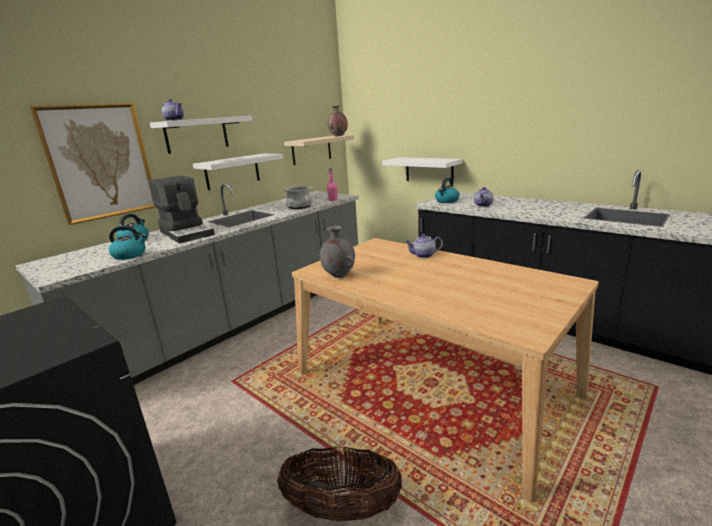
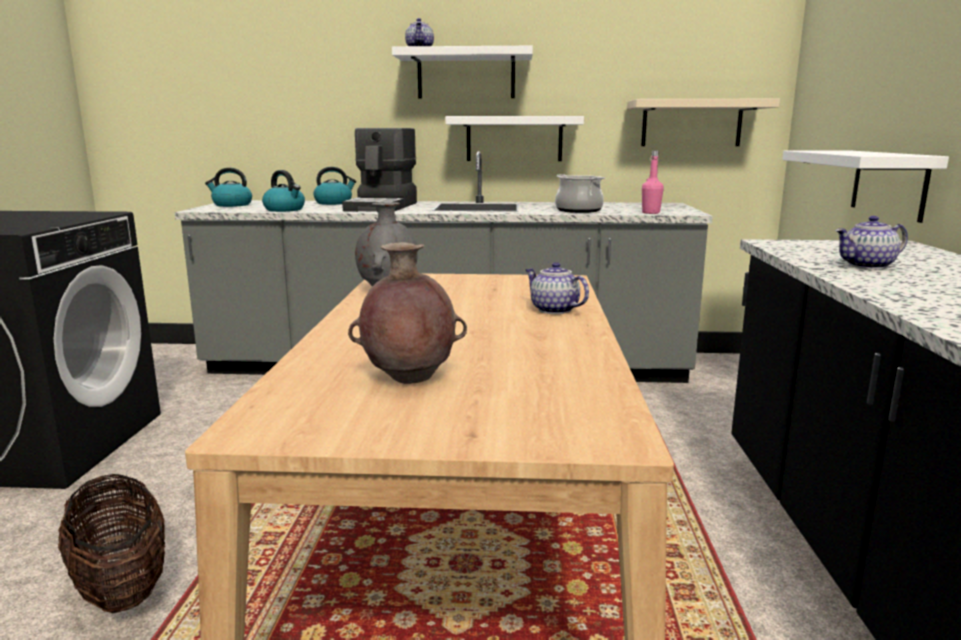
camera: 50 degrees right, 5 degrees down
(100, 162) = (332, 99): picture -> none
(338, 136) = (743, 98): brown vase -> brown vase (408, 379)
(447, 201) = (822, 247): kettle -> kettle (231, 205)

